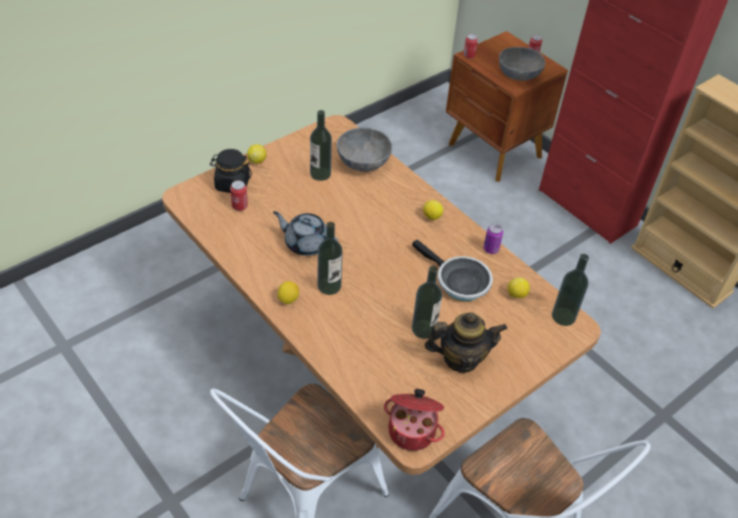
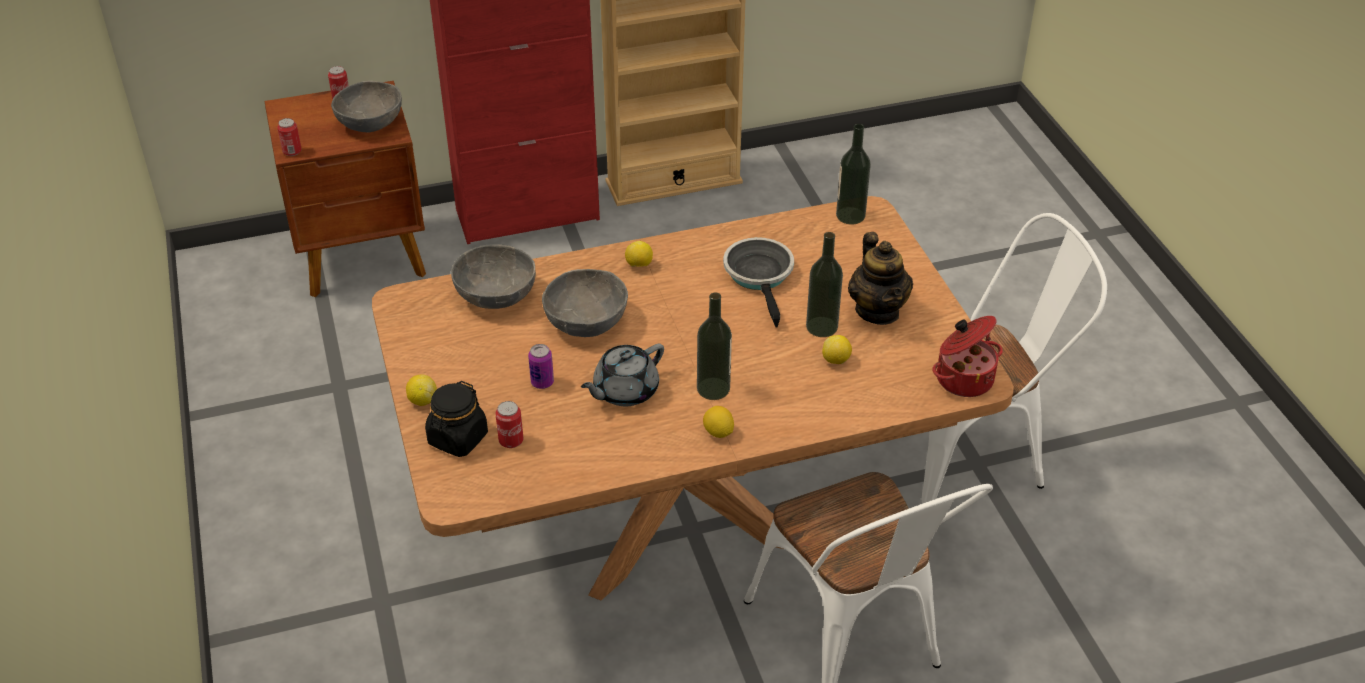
camera: 65 degrees left, 5 degrees down
(320, 174) = (493, 343): bottle -> none
(361, 208) = (587, 322): none -> grey bowl
(458, 281) = (760, 276): frying pan -> frying pan turned 75 degrees counterclockwise
(461, 358) = (878, 311): teapot -> teapot turned 150 degrees clockwise
(491, 249) = (721, 235): can -> can (542, 382)
(516, 295) = (803, 239): lemon -> lemon (836, 360)

